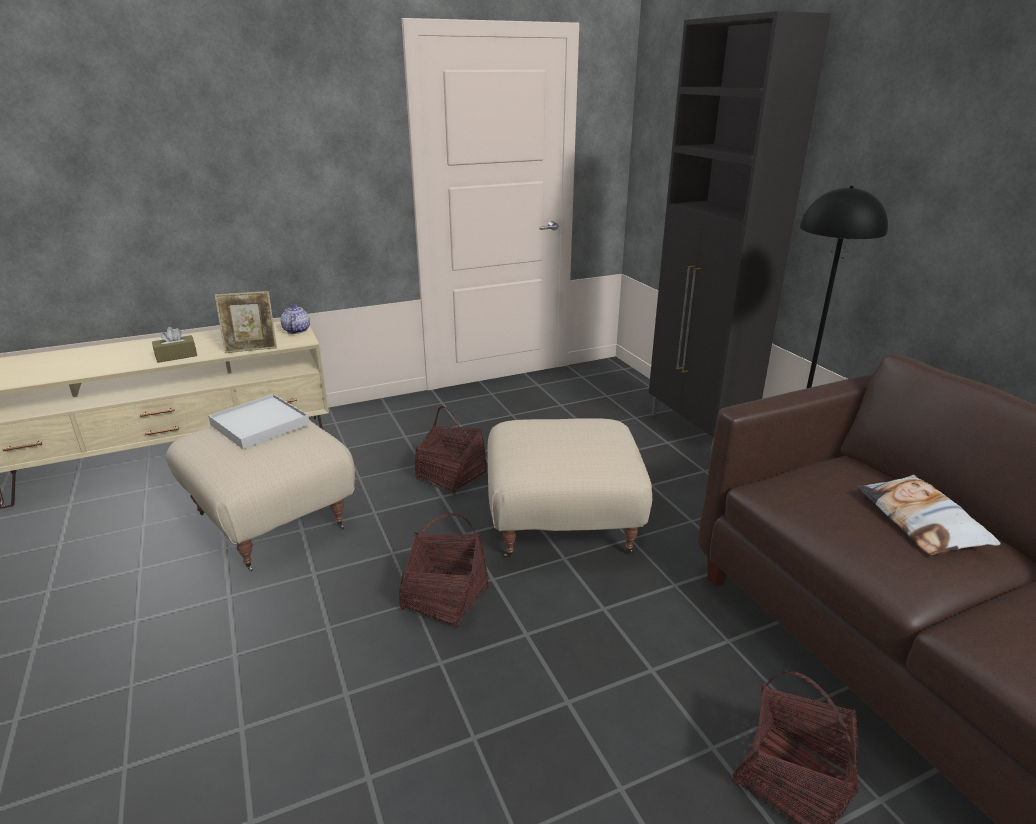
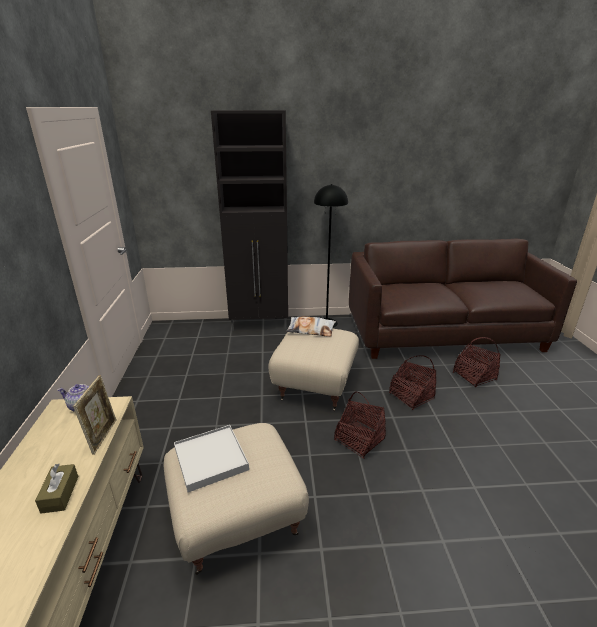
camera: 70 degrees left, 0 degrees up
(451, 476) = (241, 415): basket -> basket (411, 396)
(921, 522) = (426, 288): pillow -> pillow (311, 330)

